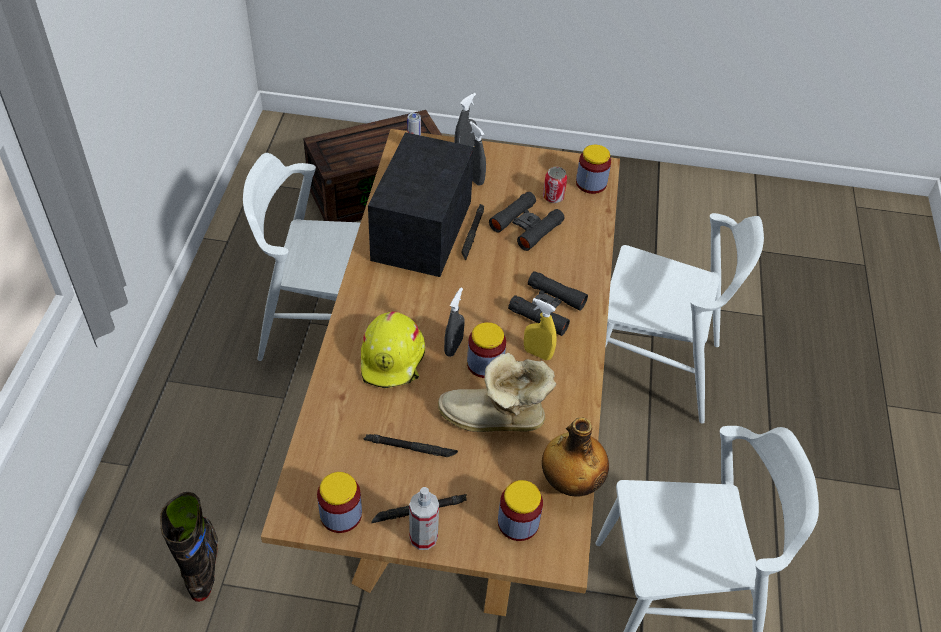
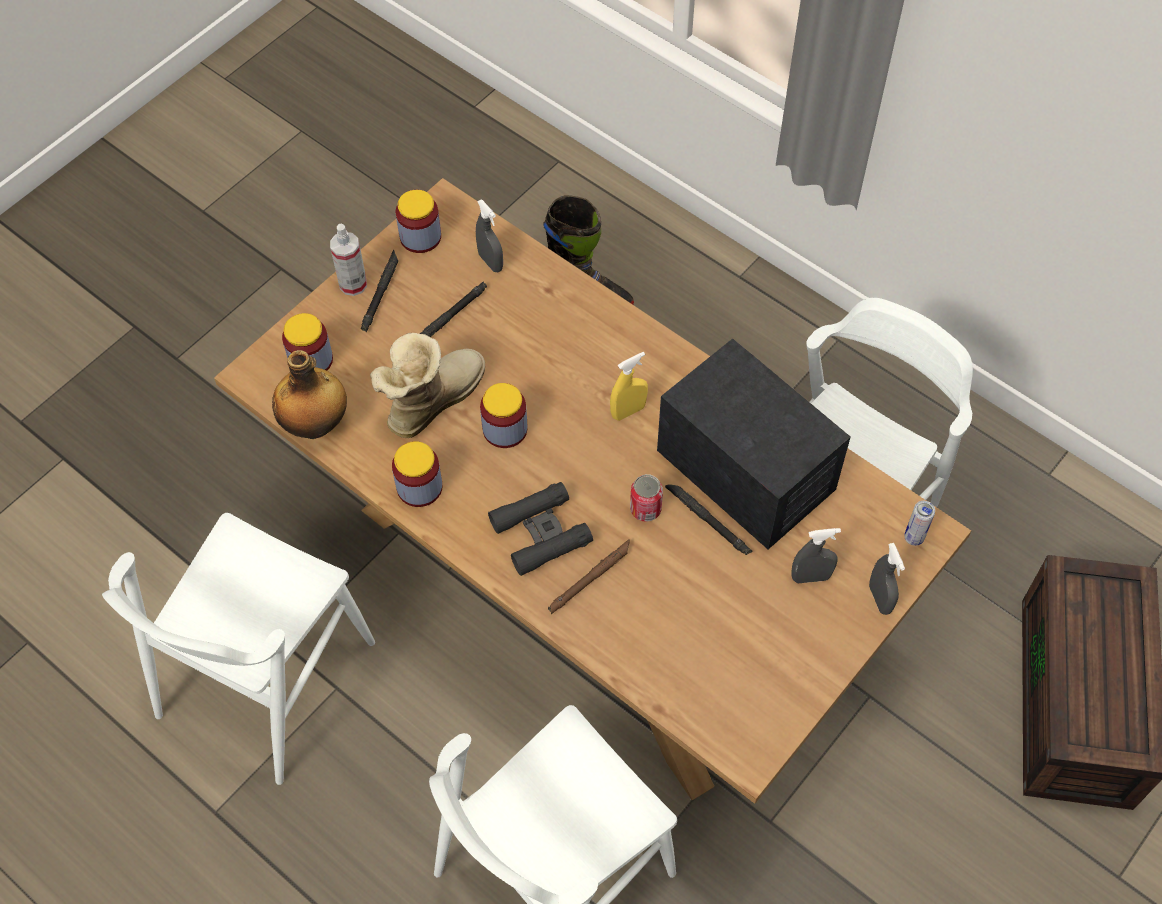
camera: 125 degrees right, 10 degrees up
(393, 359) = (567, 352): yellow hard hat -> none
(453, 347) = (547, 412): grey spray bottle -> grey spray bottle (490, 262)
(526, 226) = (687, 589): black binoculars -> none
(537, 353) = (484, 486): yellow spray bottle -> yellow spray bottle (628, 411)
(553, 197) = (723, 654): can -> can (645, 509)
(557, 271) = (590, 578): none -> brown flashlight
(591, 183) = (723, 721): jar -> jar (419, 487)

